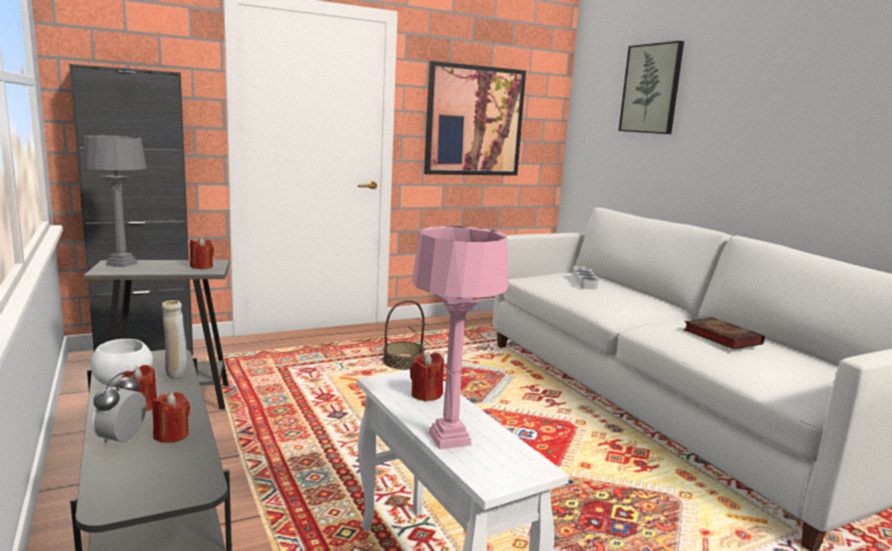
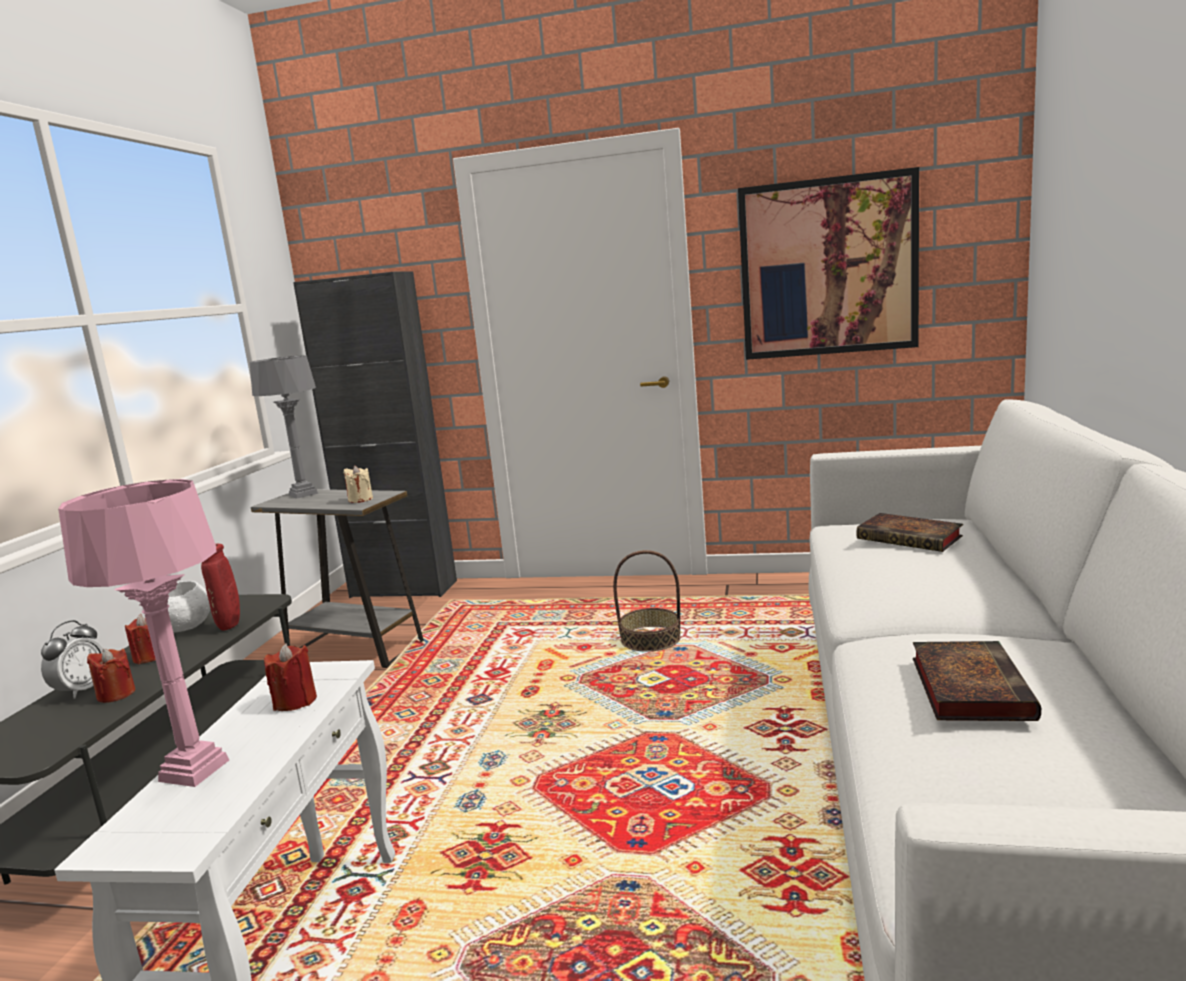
camera: 40 degrees right, 0 degrees up
(122, 440) = (81, 690): alarm clock -> alarm clock turned 150 degrees clockwise
(176, 376) = (229, 627): beige vase -> red vase
(202, 266) = (360, 499): red candle -> beige candle
(584, 281) = (912, 538): grey tray -> book
(651, 89) = (1110, 156): picture -> none

